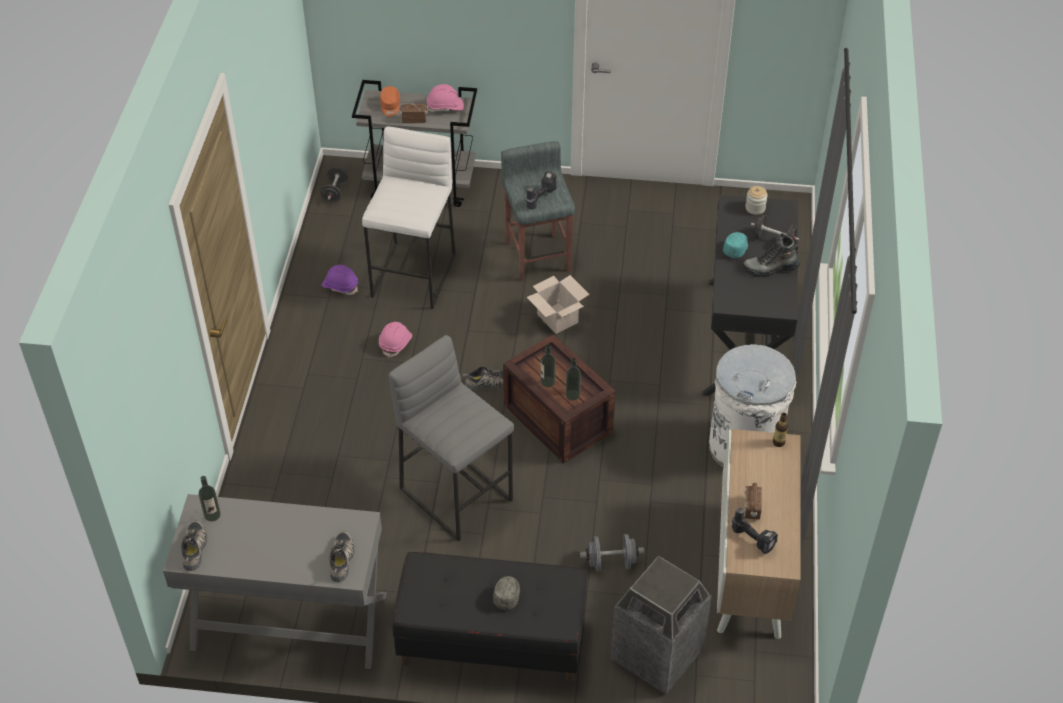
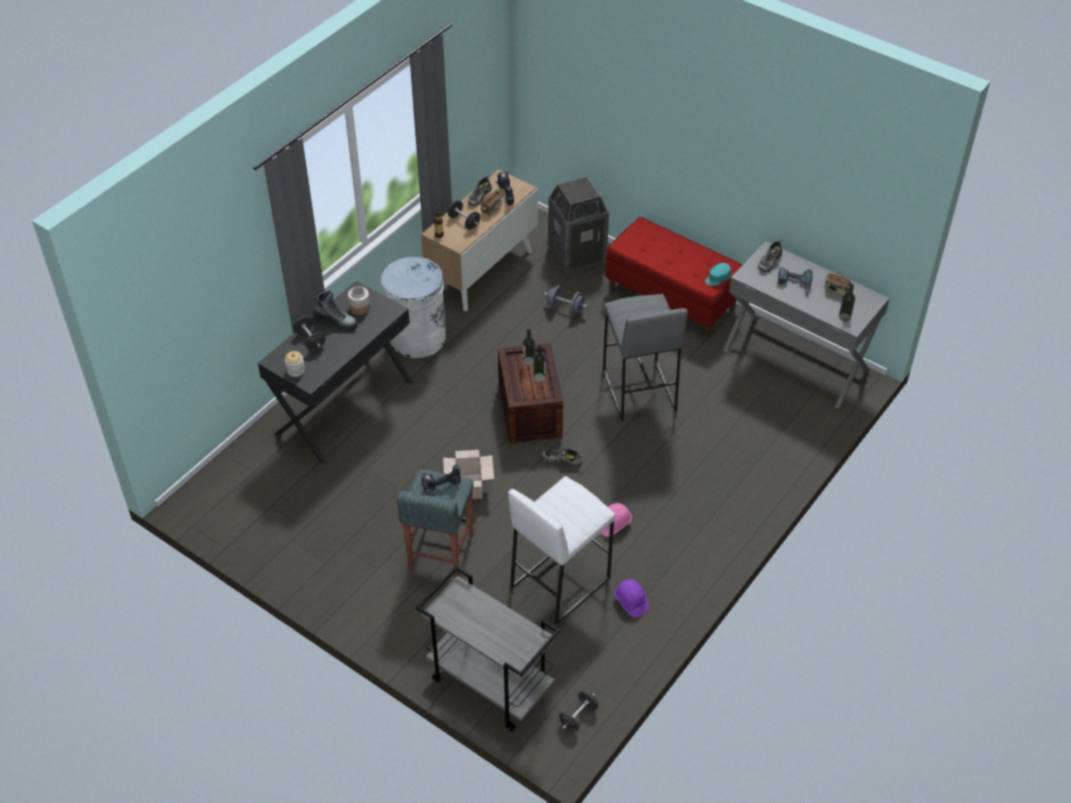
camera: 150 degrees left, 0 degrees up
(195, 548) = (863, 301): shoe -> shoe (479, 195)
(295, 539) = (794, 282): none -> power drill
(390, 106) = (509, 640): orange cap -> none
(414, 119) = (497, 612): radio -> radio (836, 290)
(445, 107) = (456, 613): pink hard hat -> none
(491, 642) = (671, 299): black bench -> red bench
(507, 594) = (665, 251): grey cap -> none
(736, 248) = (344, 345): turquoise cap -> turquoise cap (717, 278)
(762, 292) = (359, 307): none -> jar
(767, 474) = (464, 222): none -> black dumbbell

